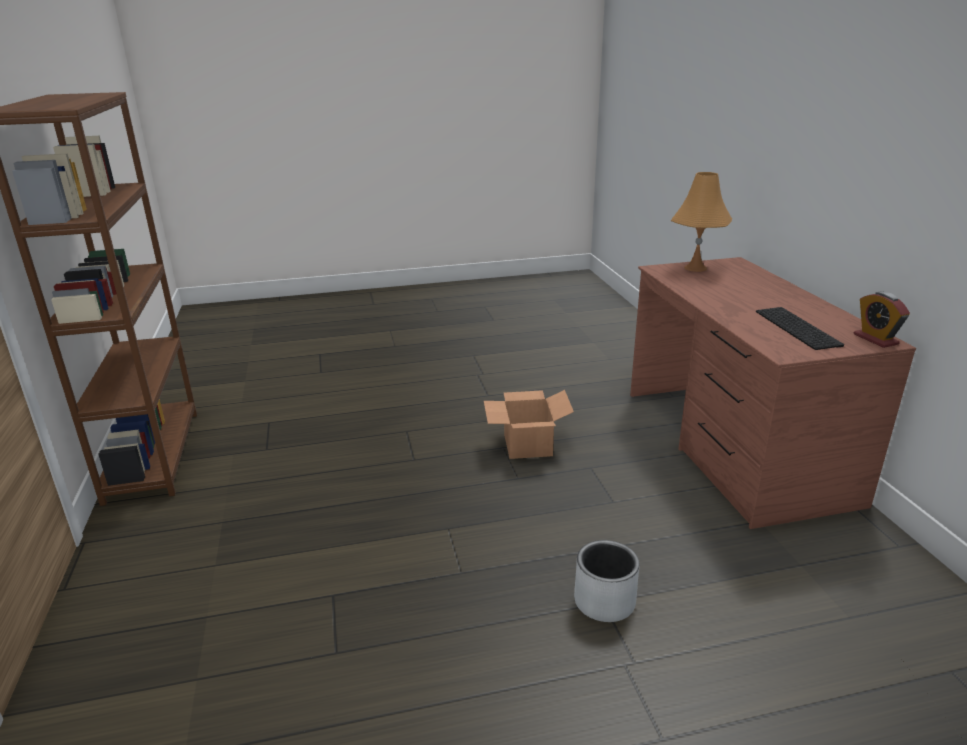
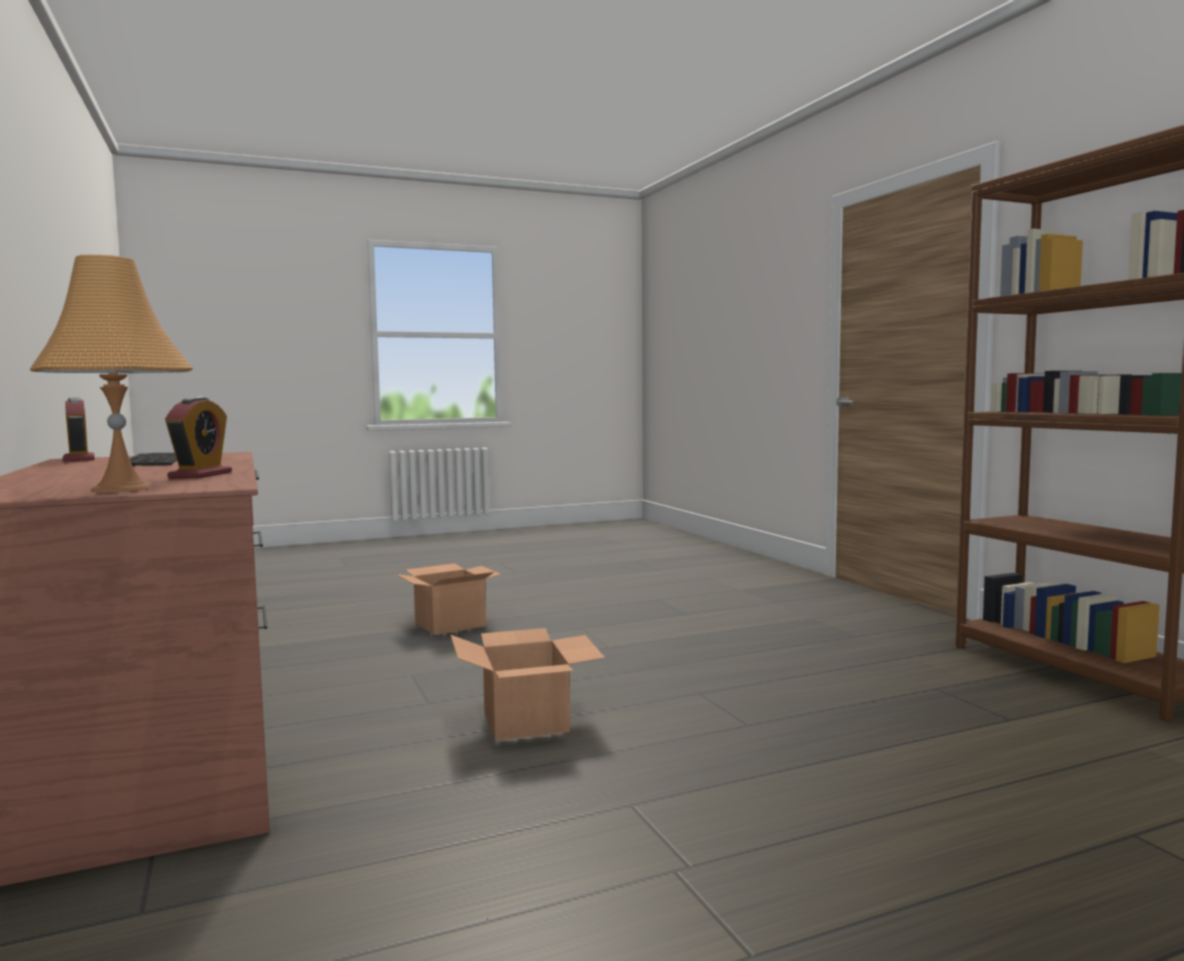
camera: 170 degrees right, 20 degrees down
(604, 601) = (449, 624): grey planter -> cardboard box
(694, 286) = (200, 475): none -> alarm clock

